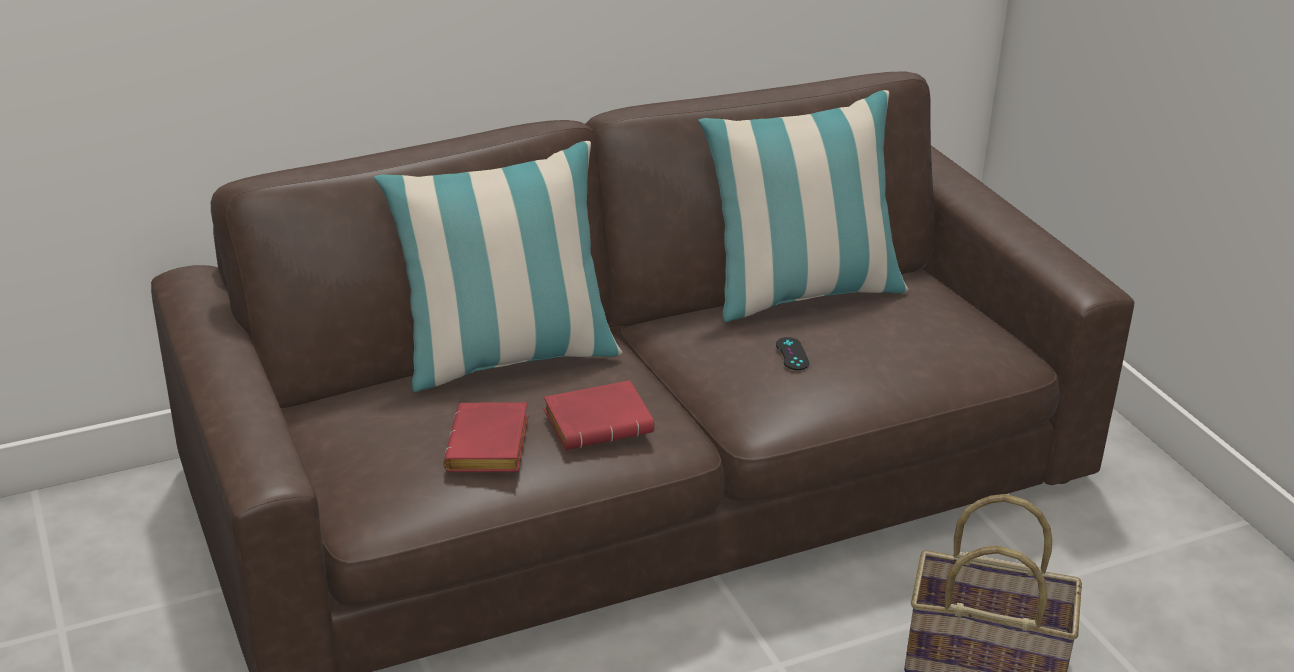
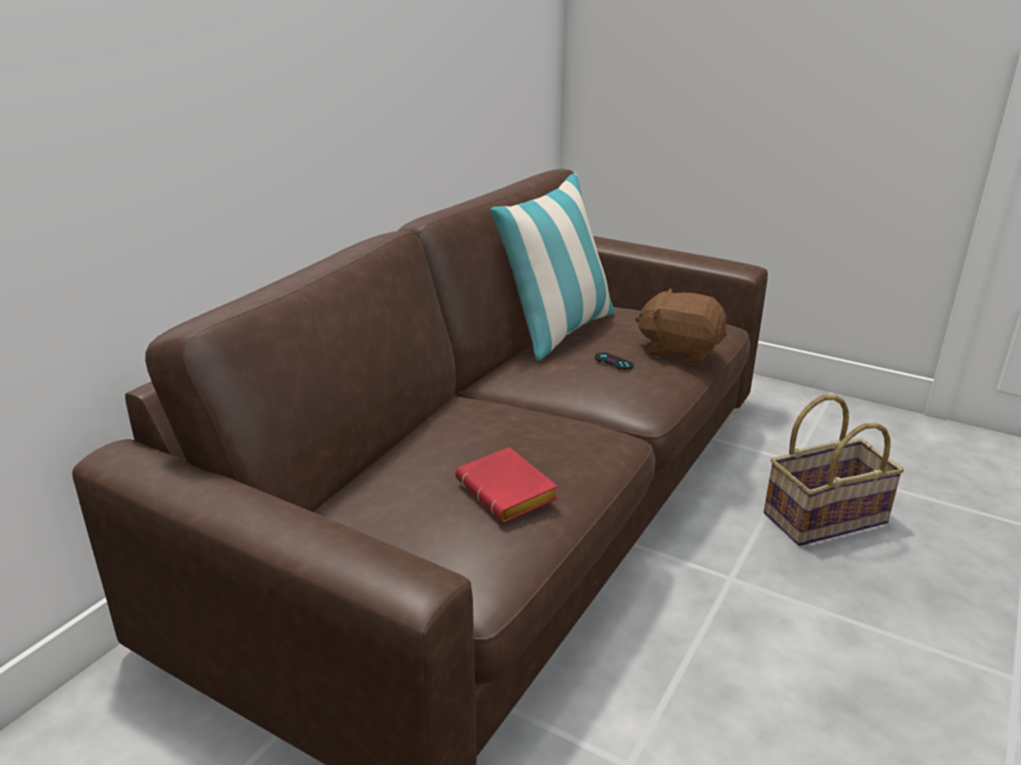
camera: 35 degrees left, 5 degrees down
(507, 358) = (422, 433): pillow -> none
(600, 422) = (560, 444): red book -> none
(893, 370) = (680, 351): none -> brown plush toy

